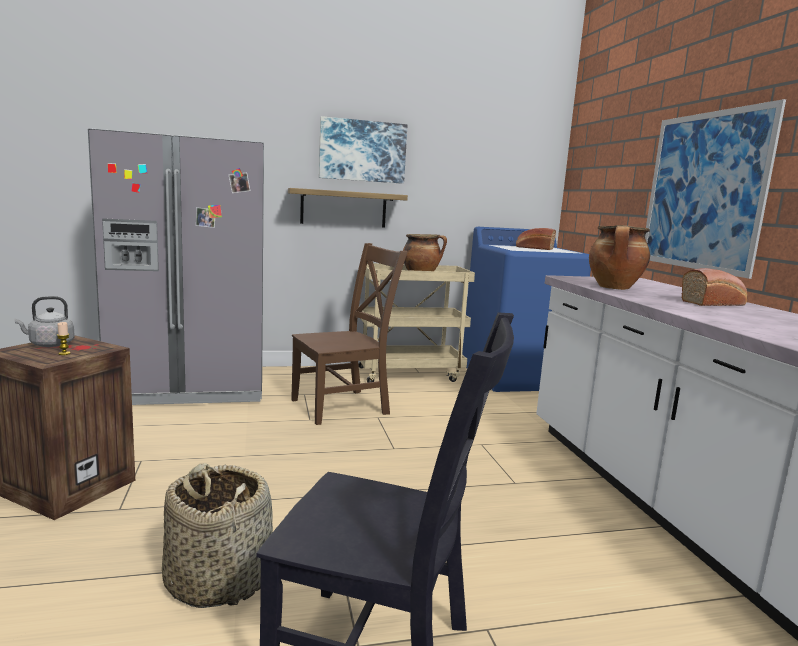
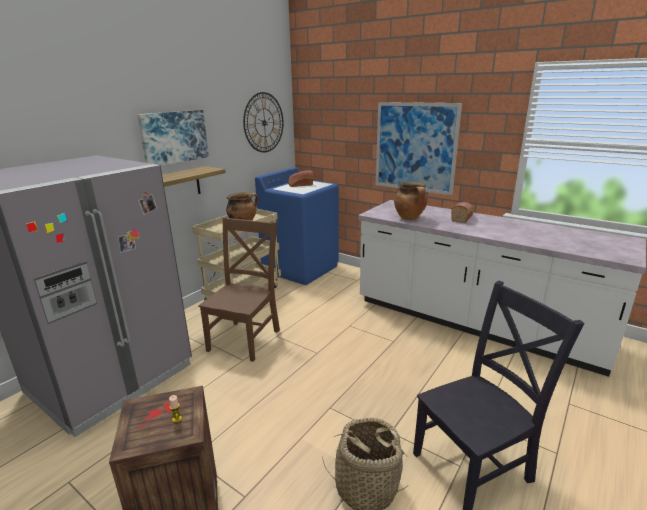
camera: 40 degrees left, 10 degrees up
(49, 344) = (140, 419): grey kettle -> none
(508, 158) = (264, 122): none -> wall clock

